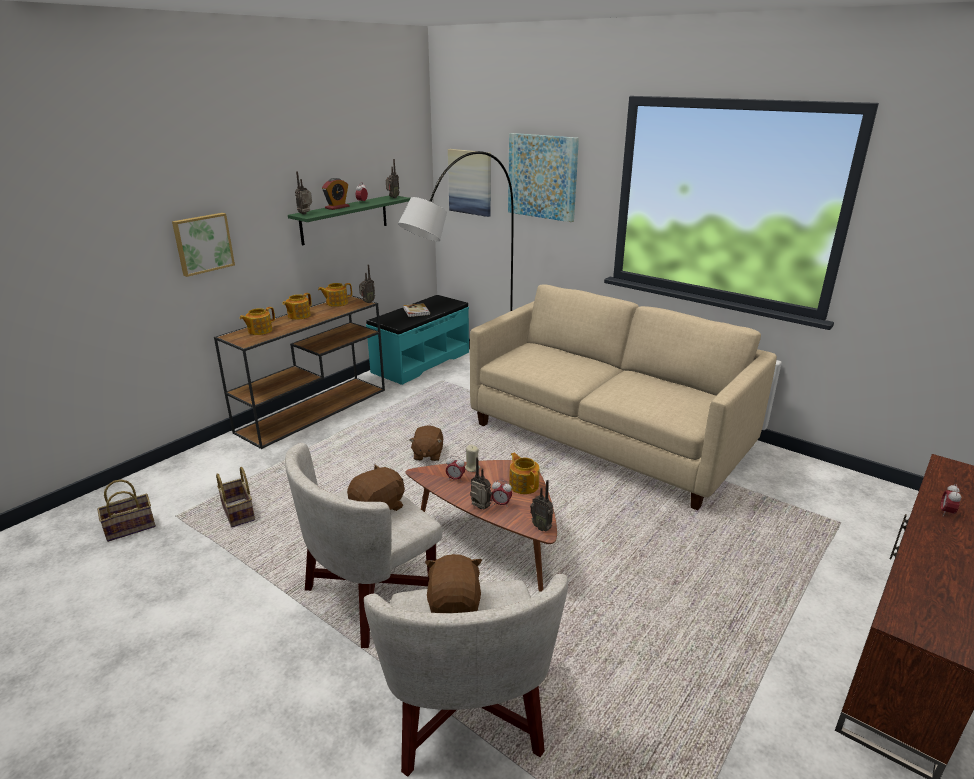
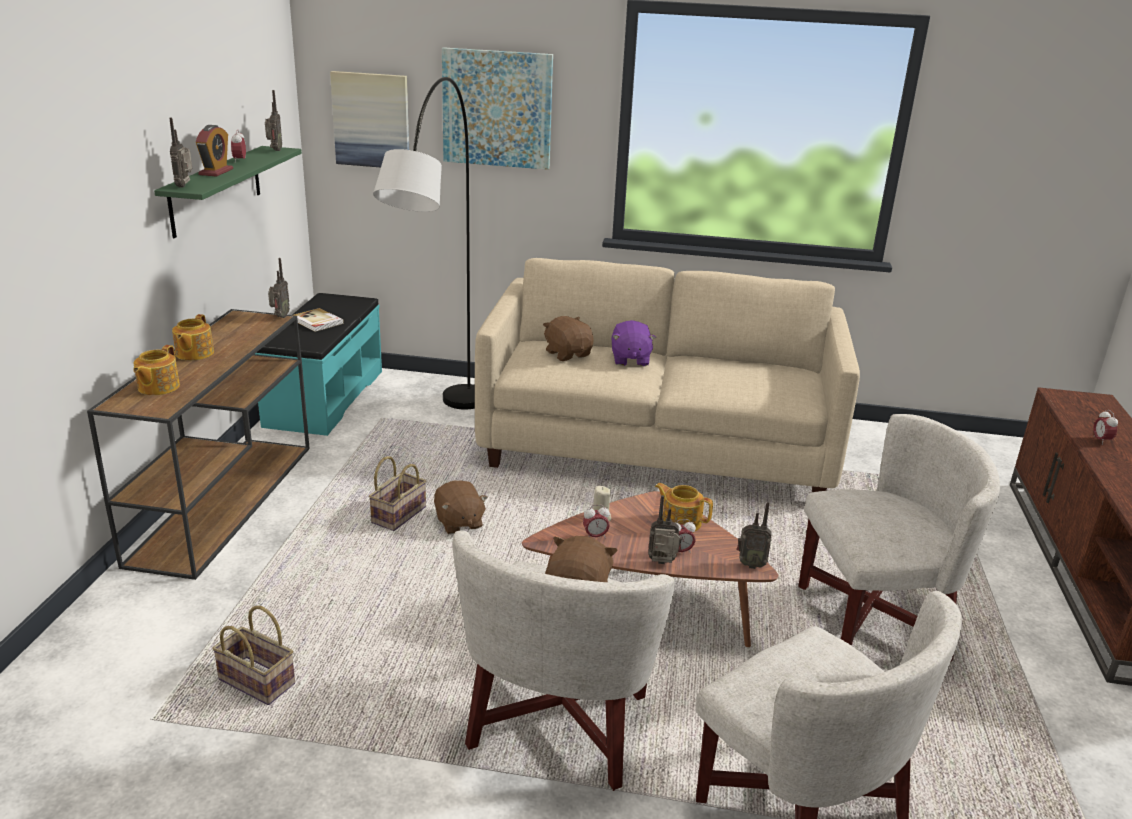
camera: 30 degrees left, 0 degrees up
(131, 527) = (88, 761): basket -> basket (399, 514)
(203, 243) = (58, 252): picture -> none
(336, 303) = (231, 325): teapot -> none
(455, 605) = (791, 675): brown plush toy -> brown plush toy (568, 354)
(584, 366) = (630, 359): none -> purple plush toy
(659, 605) = (873, 620): none -> white armchair

